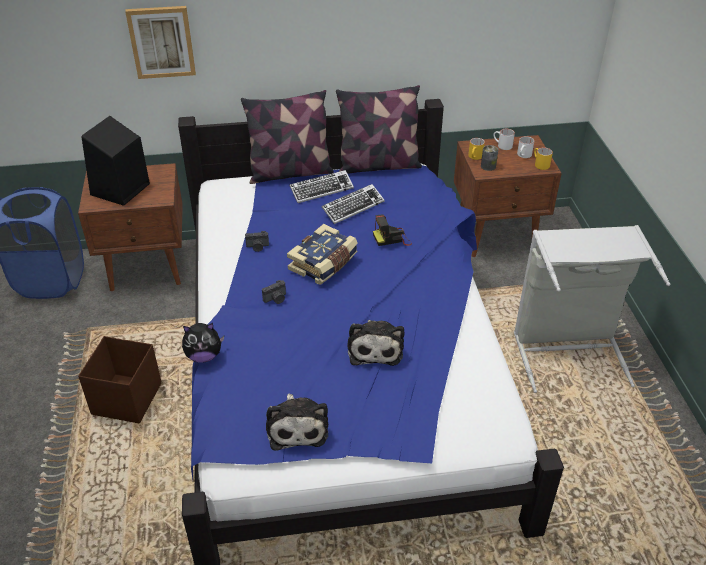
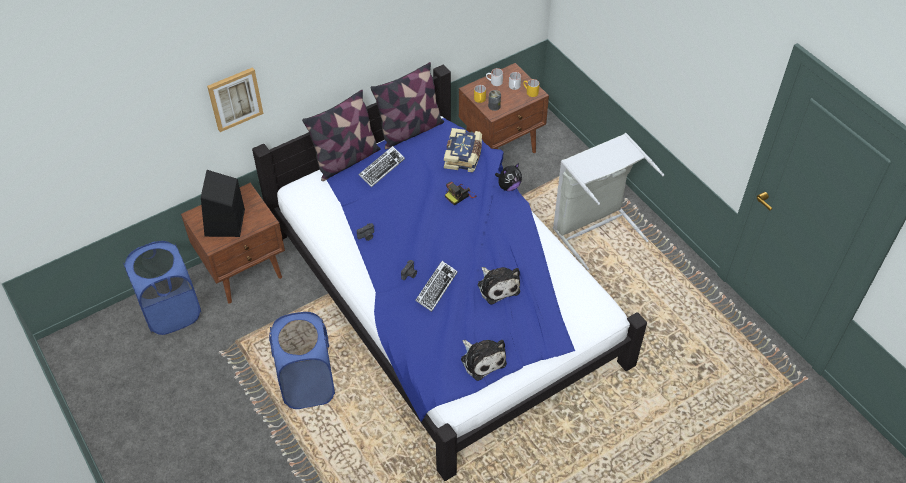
camera: 25 degrees left, 10 degrees up
(126, 399) = (308, 384): brown storage box -> blue laundry basket
(204, 356) = (388, 335): plush toy -> plush toy (508, 186)
(324, 263) = (425, 234): book -> book (464, 156)
(353, 207) = (415, 177): keyboard -> keyboard (436, 288)

